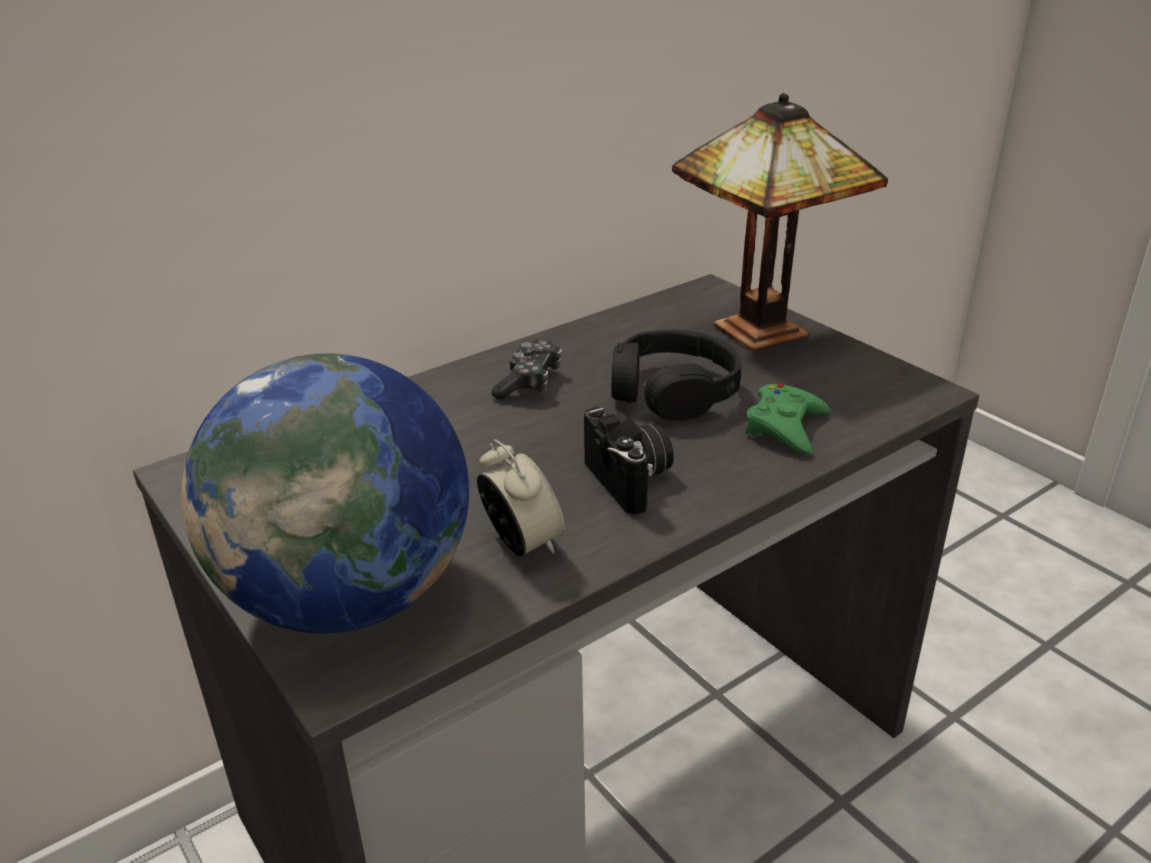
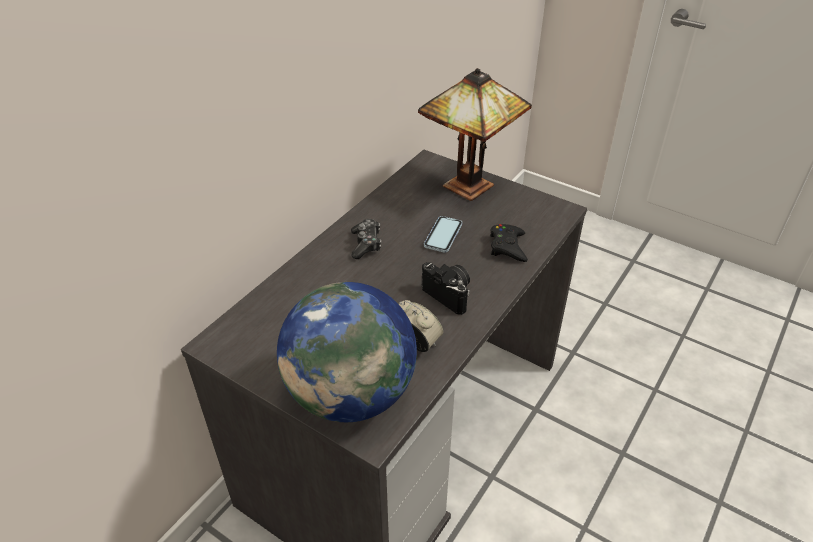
camera: 20 degrees left, 10 degrees up
(672, 392) = (443, 235): black headphones -> phone
(786, 427) = (507, 246): green game controller -> black game controller

